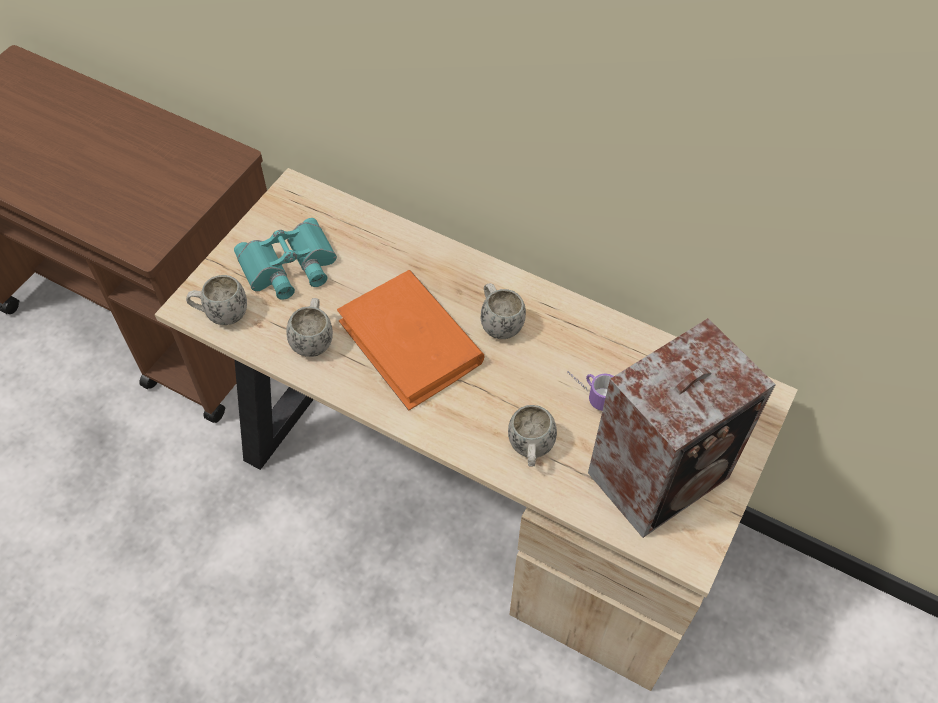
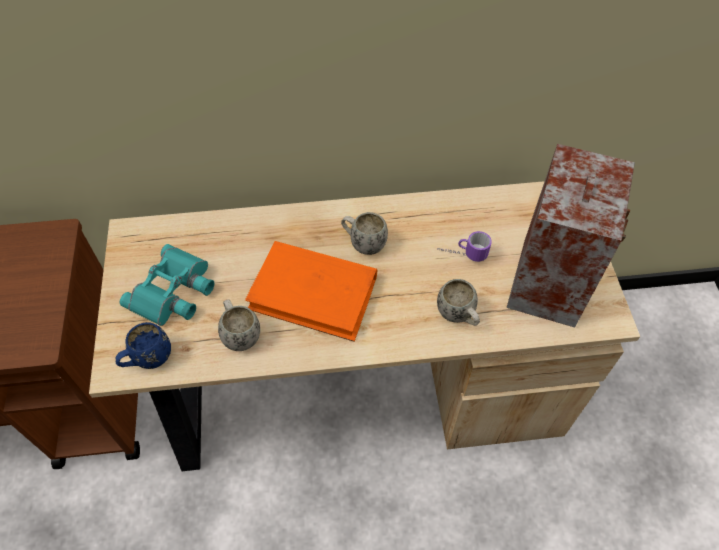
camera: 35 degrees left, 0 degrees up
(221, 314) = (148, 360): white mug -> blue mug

